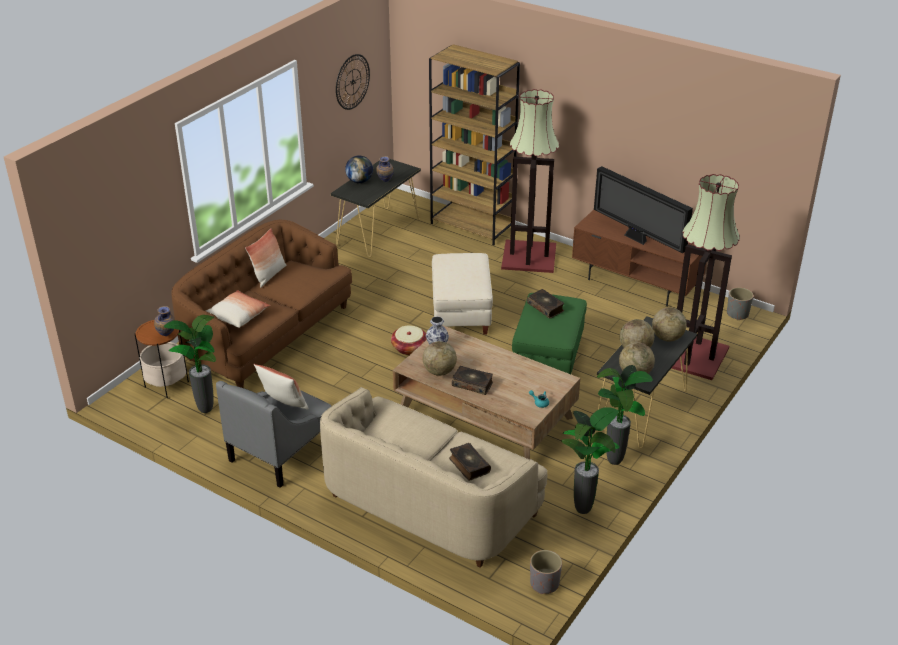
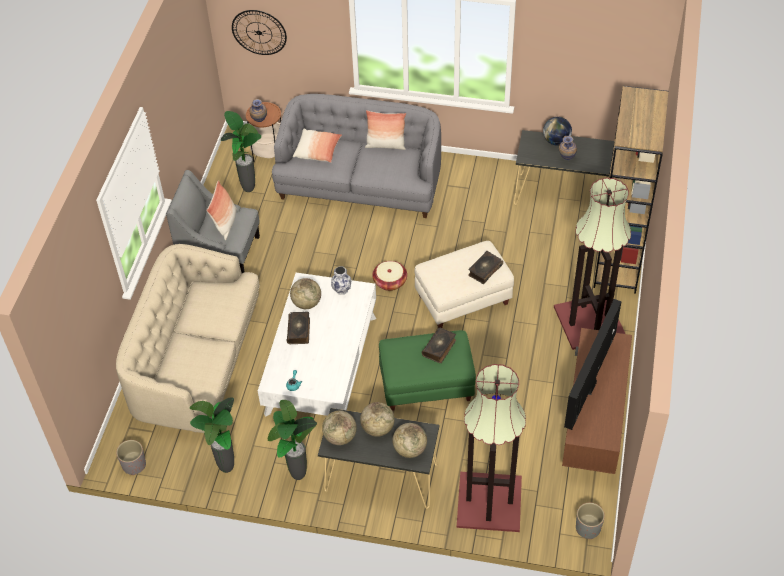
camera: 70 degrees right, 15 degrees up
(267, 334) = (360, 184): brown sofa -> grey sofa
(352, 82) = (600, 56): wall clock -> wall clock (259, 32)
(469, 465) = (187, 360): book -> book (484, 270)
(484, 414) = (321, 364): brown coffee table -> white coffee table

